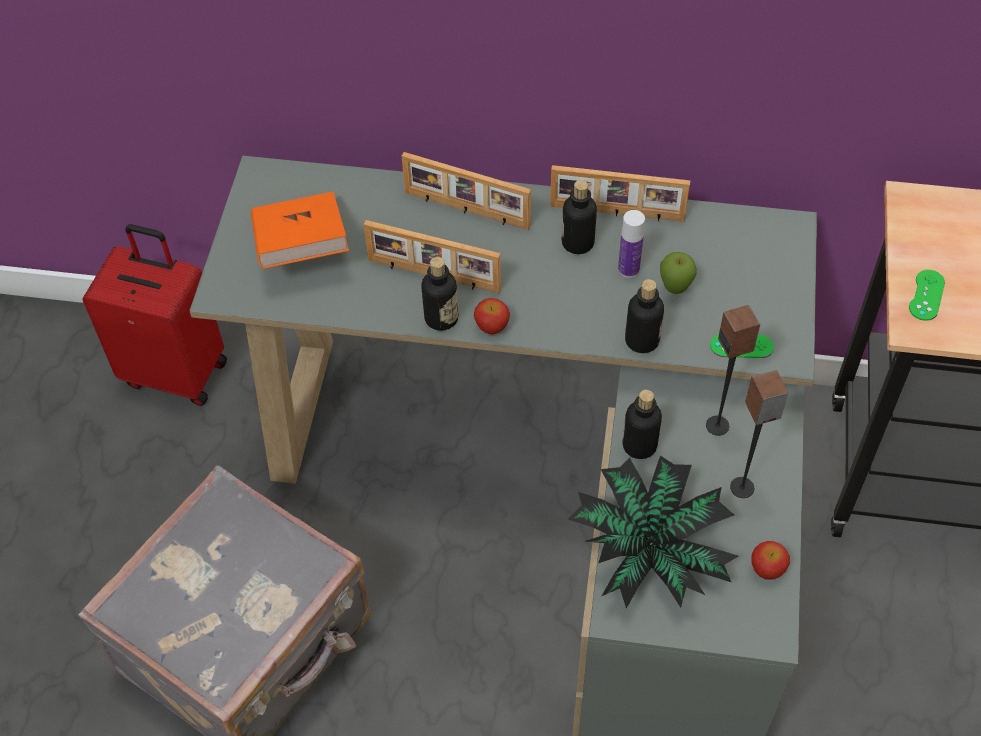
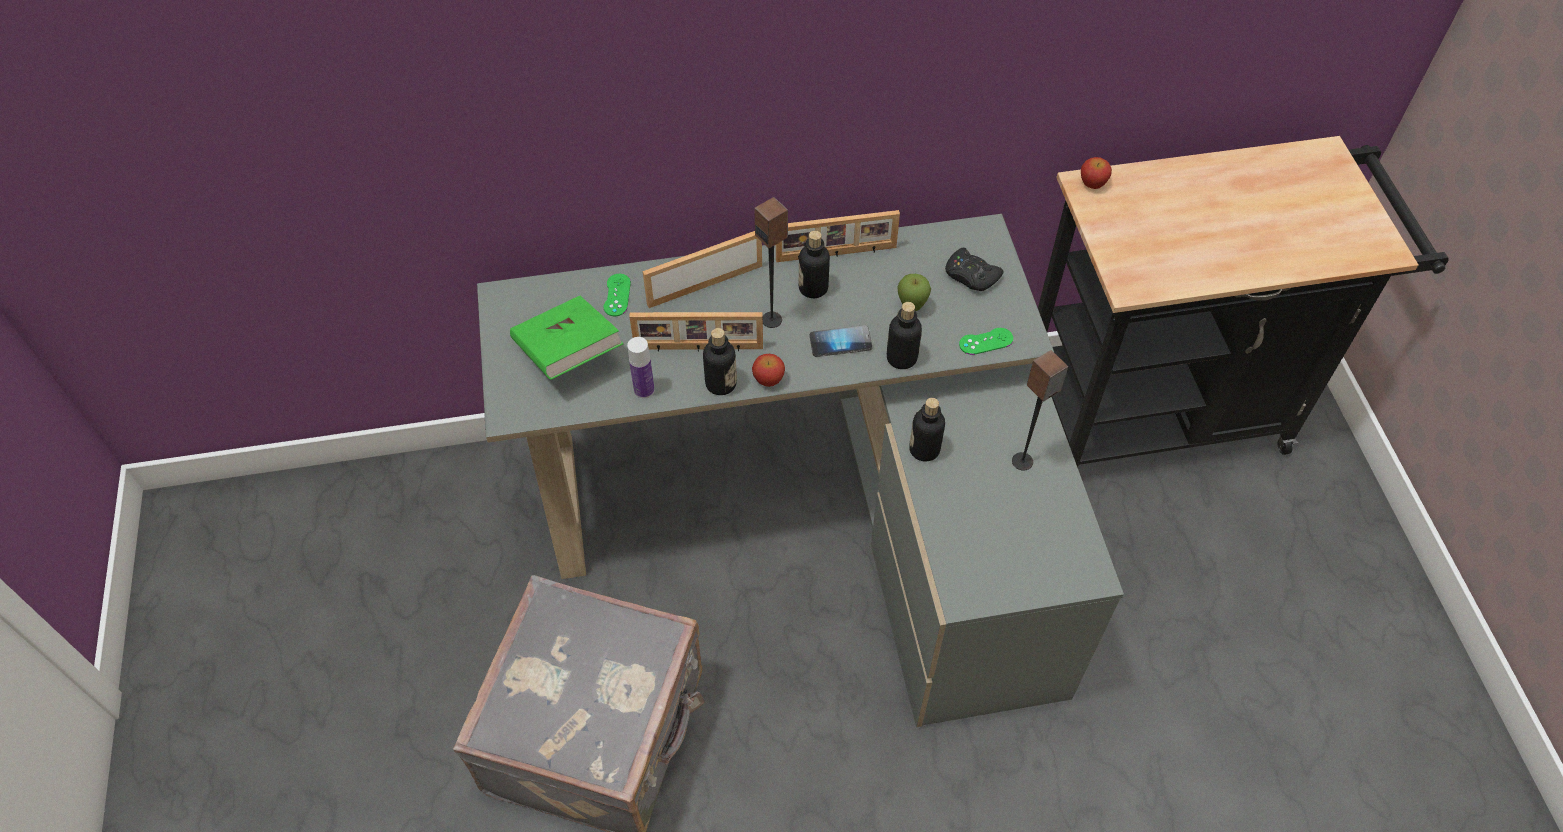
camera: 20 degrees left, 0 degrees up
(177, 371) = (434, 504): red suitcase -> none
(301, 248) = (568, 354): orange book -> green book
(466, 210) = (704, 284): picture frame -> picture frame turned 150 degrees clockwise
(583, 307) = (840, 342): none -> phone
(628, 269) = (866, 300): bottle -> bottle (644, 390)
(650, 549) = (968, 535): potted plant -> none
(718, 425) = (982, 415): speaker -> speaker (772, 319)
(754, 271) = (971, 275): none -> black game controller
(767, 569) = (1069, 523): apple -> apple (1092, 183)
(926, 295) = (1127, 259): green game controller -> green game controller (617, 295)

